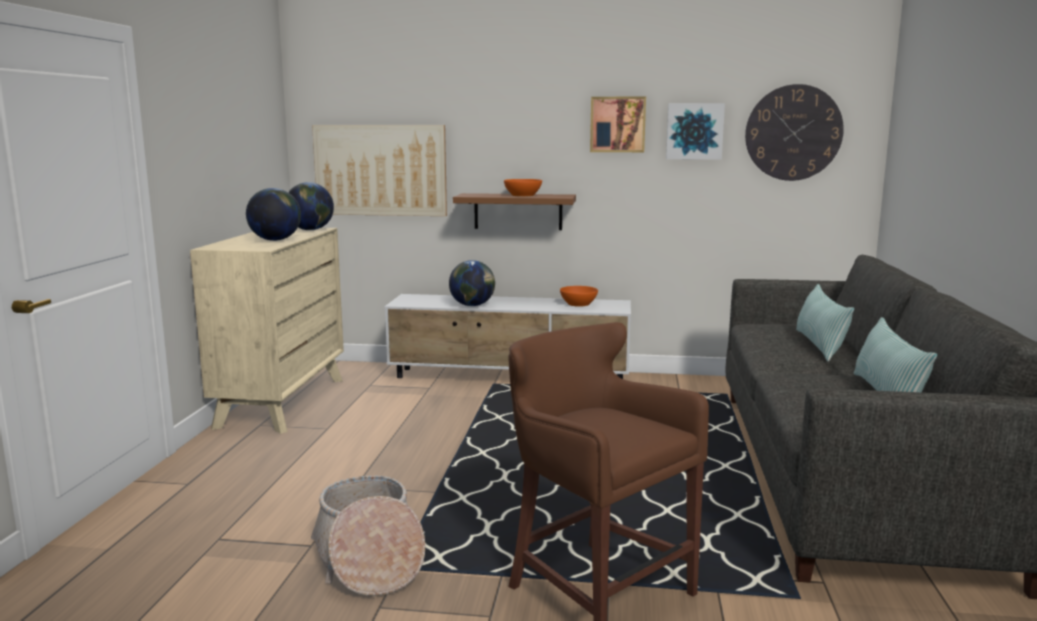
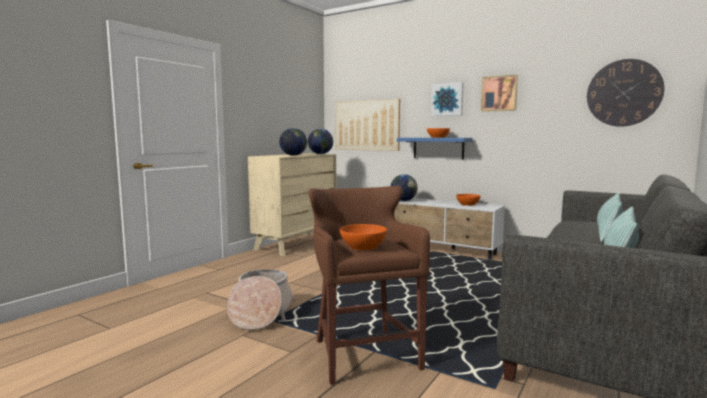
camera: 25 degrees right, 5 degrees down
(518, 211) = (438, 148): brown shelf -> blue shelf
(615, 434) = (363, 247): none -> orange bowl
(694, 131) = (550, 95): picture -> picture (447, 99)

